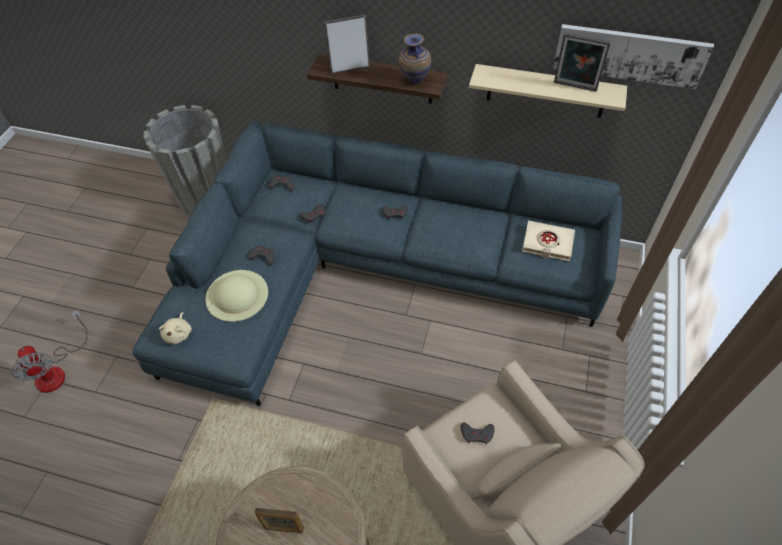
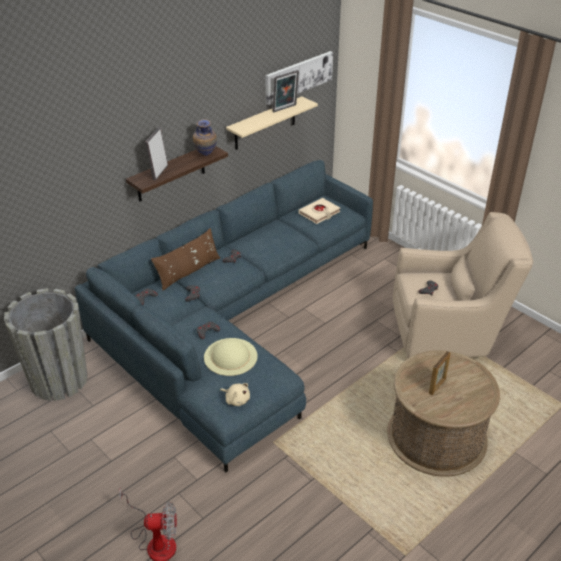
camera: 60 degrees left, 15 degrees down
(348, 192) = (188, 272): none -> brown pillow

